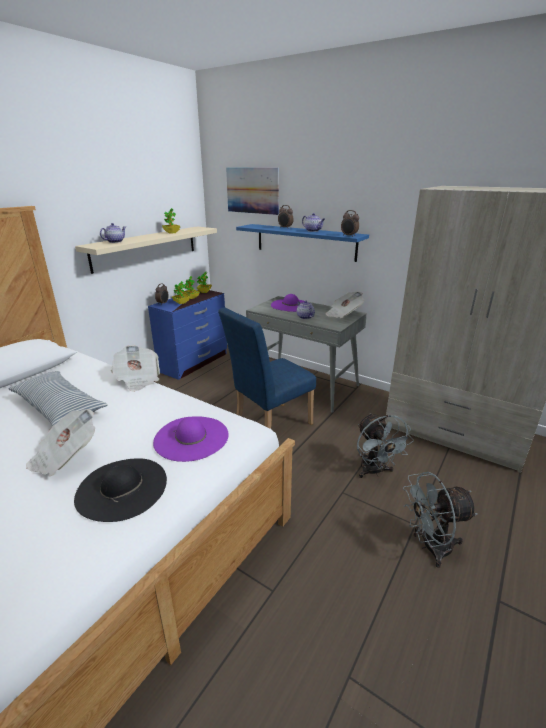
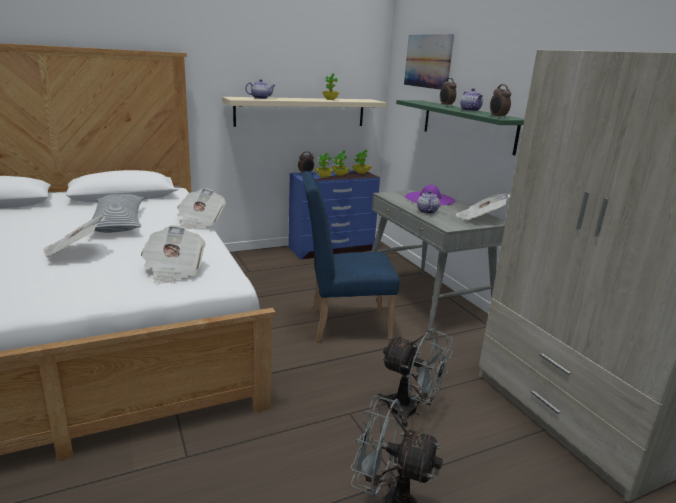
camera: 30 degrees right, 5 degrees down
(122, 488) = (79, 282): black hat -> none
(191, 438) = (173, 270): purple hat -> newspaper
(305, 242) = (467, 125): blue shelf -> green shelf
(374, 472) = (410, 411): grey fan -> grey fan turned 75 degrees counterclockwise

